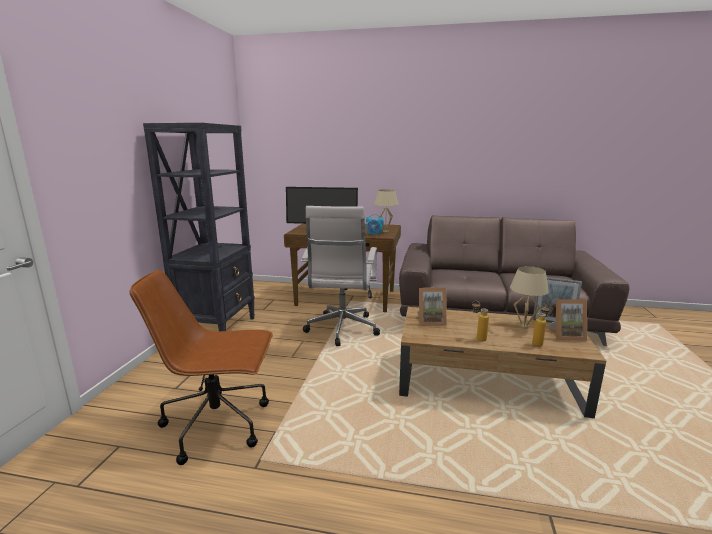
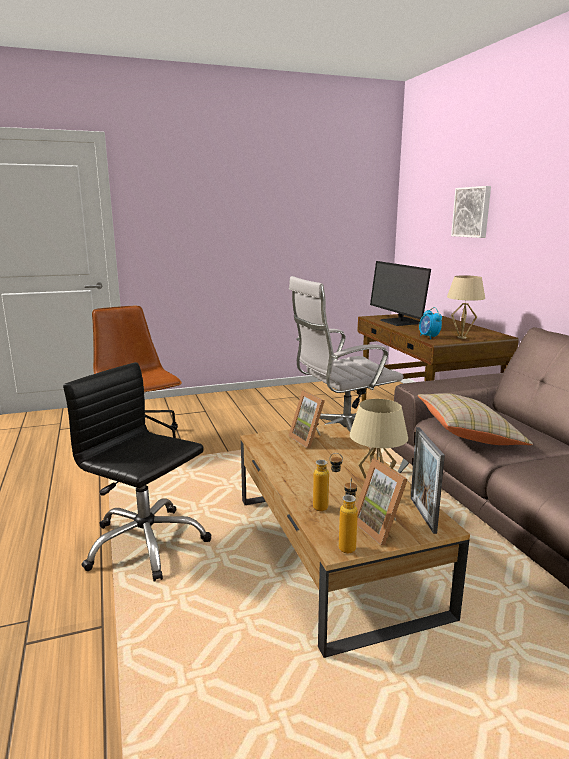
camera: 60 degrees right, 0 degrees up
(218, 329) = (271, 396): black bookcase -> none
(339, 146) = (472, 212): none -> picture
(435, 464) = (145, 544): none -> black office chair
(470, 283) = (468, 436): none -> beige pillow
(477, 338) = (294, 469): bottle -> bottle (347, 544)

